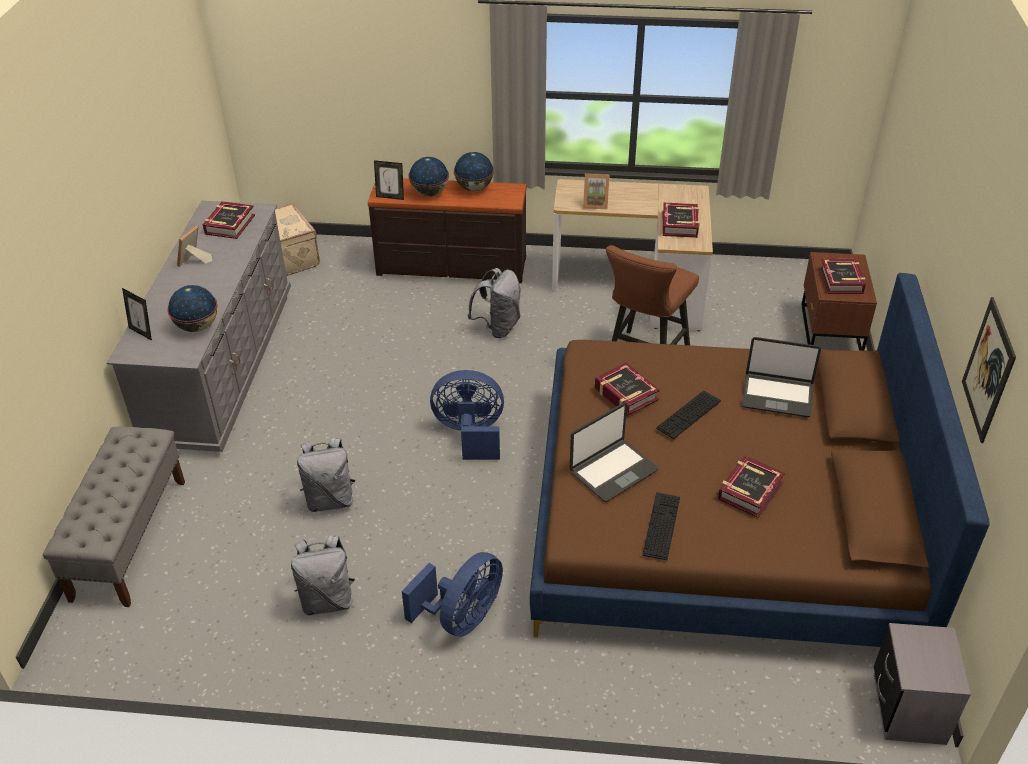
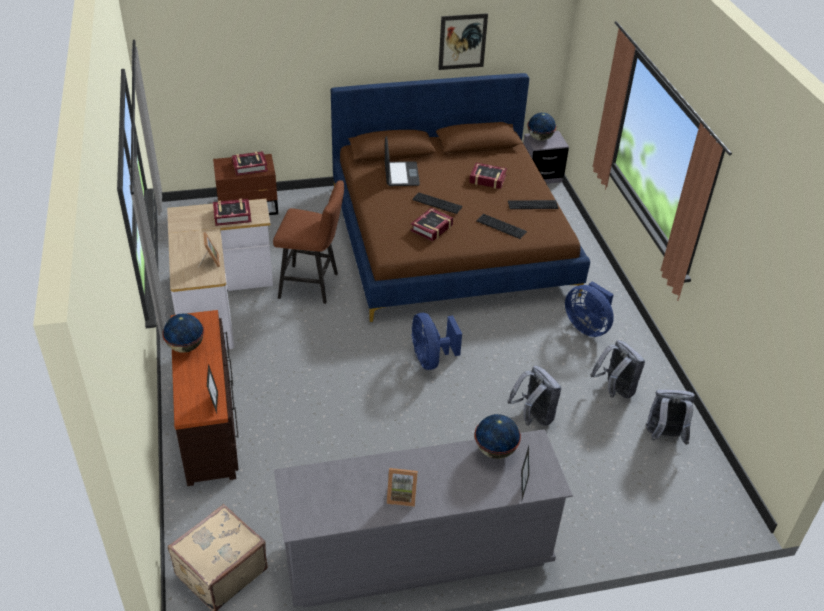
camera: 110 degrees left, 0 degrees up
(129, 538) = (637, 525): grey bench -> none
(229, 224) = (326, 494): book -> none
(430, 193) = (201, 375): globe -> globe (539, 138)
(462, 617) = (587, 326): blue fan -> blue fan turned 150 degrees counterclockwise
(498, 327) = (295, 371): grey backpack -> grey backpack (663, 436)
(612, 470) = (501, 226): laptop -> keyboard

